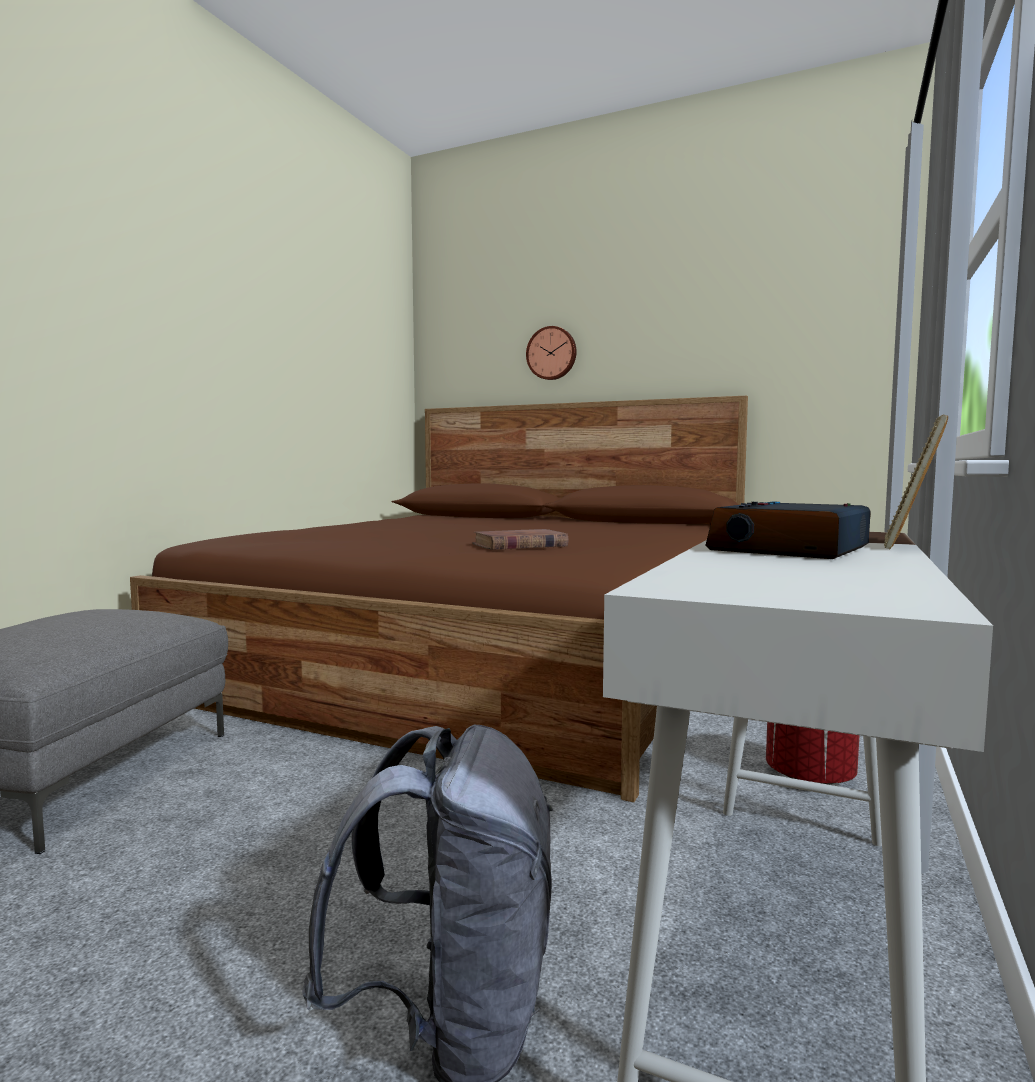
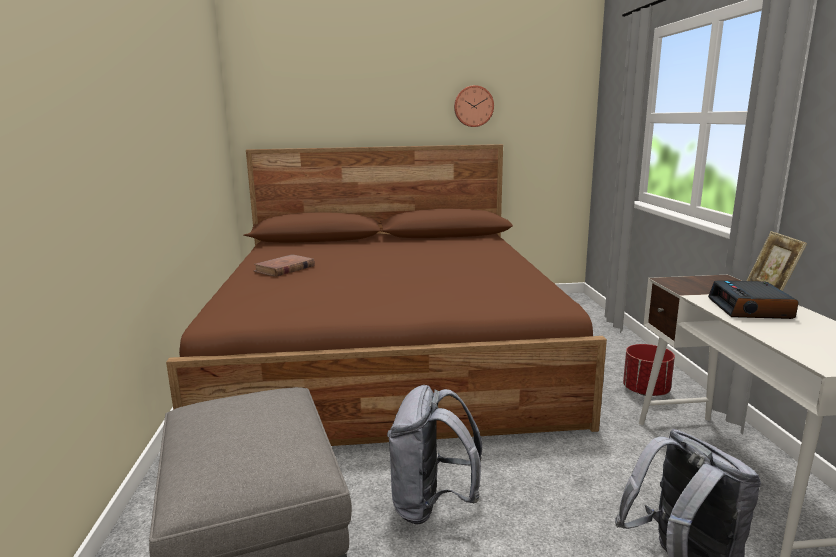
camera: 30 degrees left, 10 degrees up
(266, 809) = (432, 505): none -> grey backpack
(519, 545) = (462, 284): brown book -> brown book (284, 269)
(552, 353) = (357, 106): wall clock -> wall clock (473, 106)

